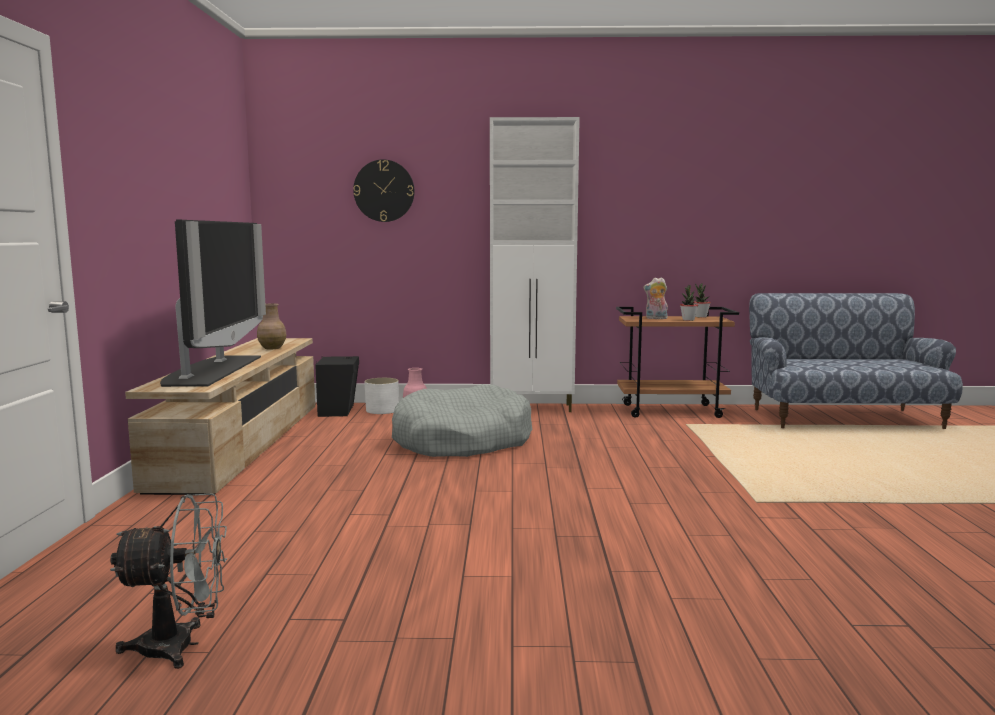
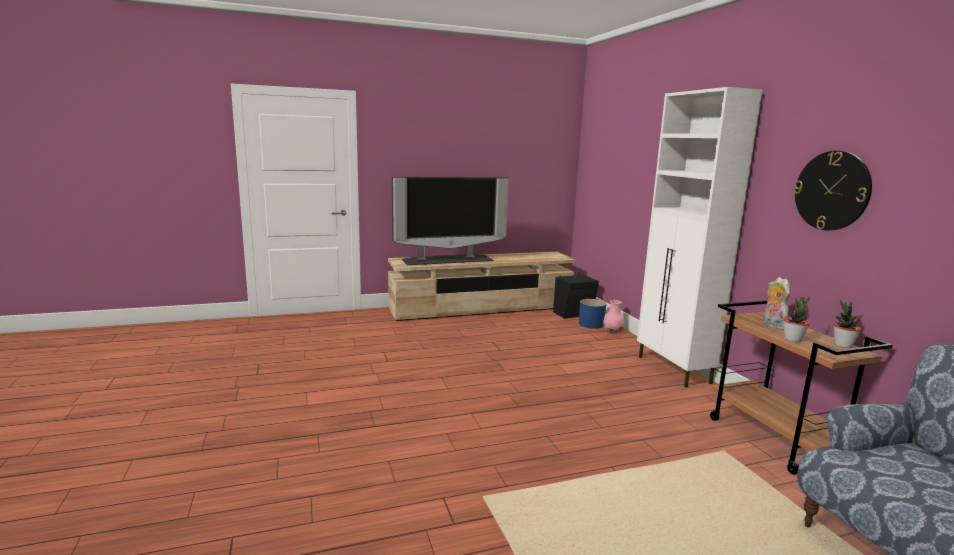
camera: 70 degrees right, 5 degrees up
(181, 646) = (237, 351): grey fan -> none
(272, 348) = (525, 258): brown vase -> none
(382, 410) = (591, 324): white planter -> blue planter
(384, 191) = (631, 156): wall clock -> wall clock (832, 191)
(461, 441) = (544, 358): grey dog bed -> none

